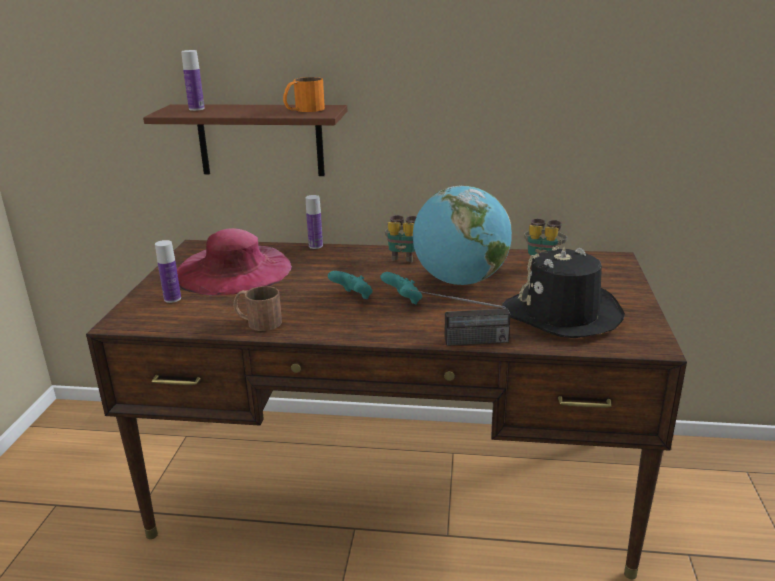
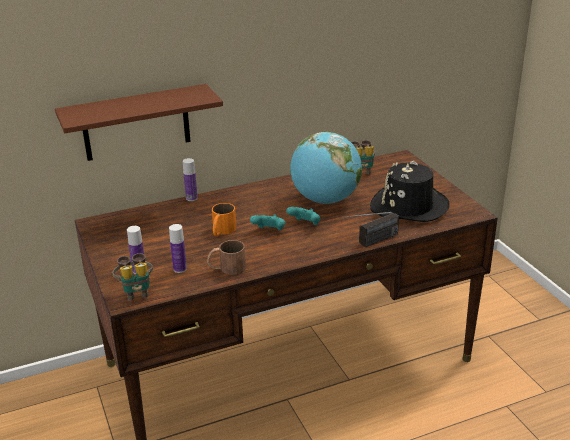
camera: 30 degrees left, 5 degrees up
(196, 109) = (93, 110): bottle -> bottle (180, 269)
(233, 269) = (153, 234): pink hat -> none
(303, 110) = (184, 96): orange mug -> orange mug (222, 231)
(404, 256) = (267, 190): binoculars -> binoculars (136, 292)

